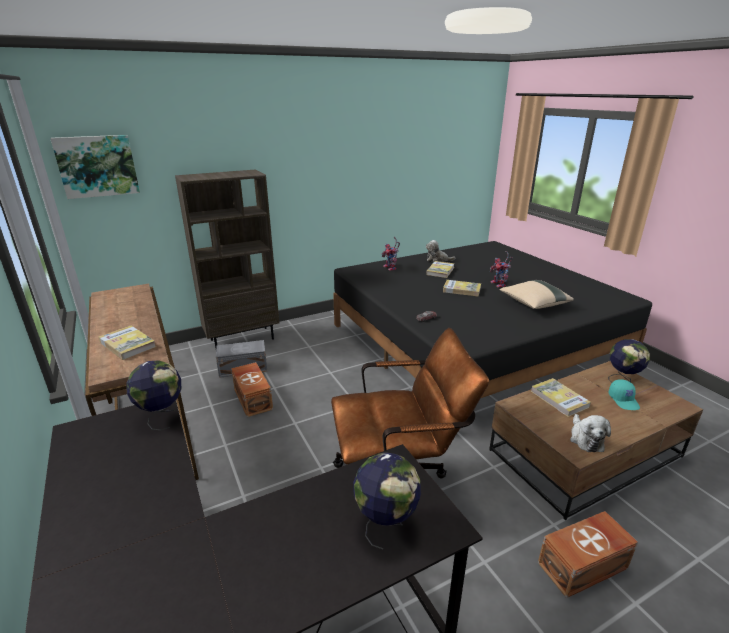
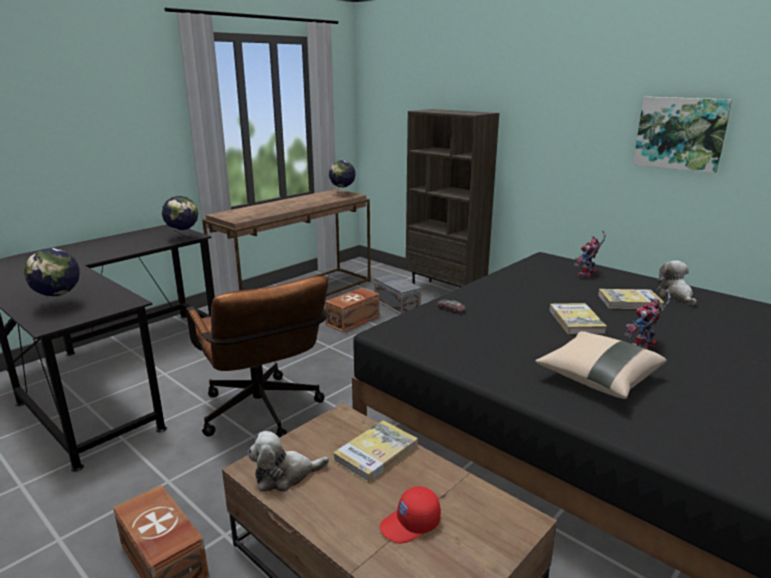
camera: 70 degrees right, 5 degrees down
(97, 166) = (388, 94): picture -> picture (680, 133)
(127, 344) = (261, 210): book -> none
(622, 379) = (487, 529): globe -> globe (342, 194)
(624, 400) = (410, 524): turquoise cap -> red cap

